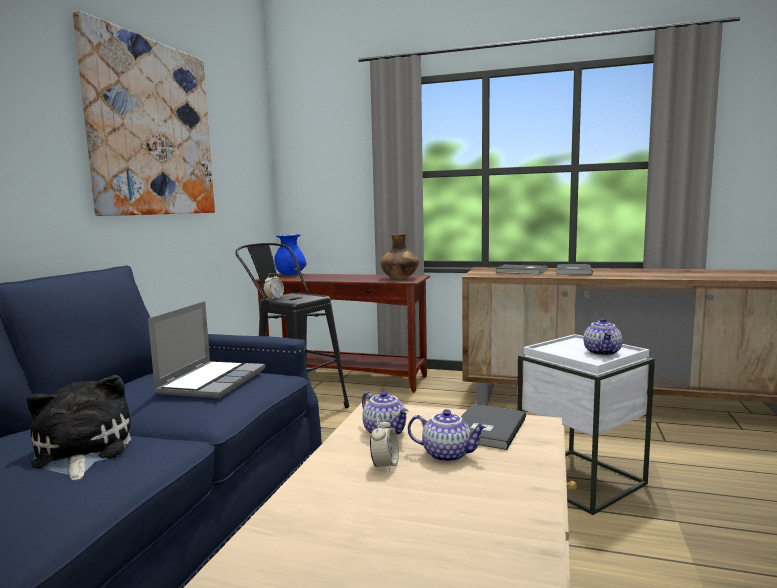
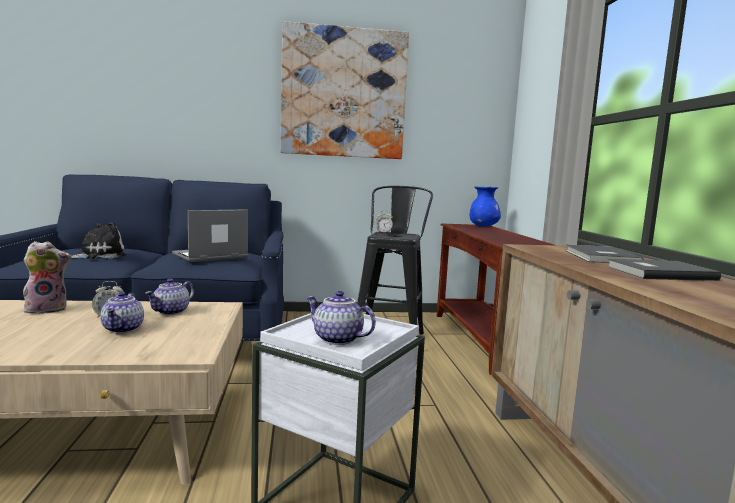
camera: 65 degrees right, 0 degrees up
(212, 381) = (210, 256): laptop -> laptop turned 150 degrees clockwise
(317, 512) = (47, 309): none -> plush toy
(400, 278) = (519, 243): brown vase -> none
(485, 429) = (177, 337): grey book -> none
(603, 353) = (336, 339): teapot -> teapot turned 45 degrees clockwise

